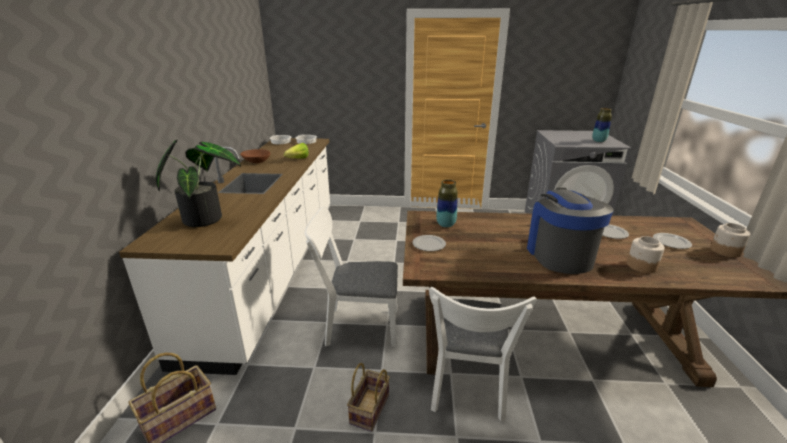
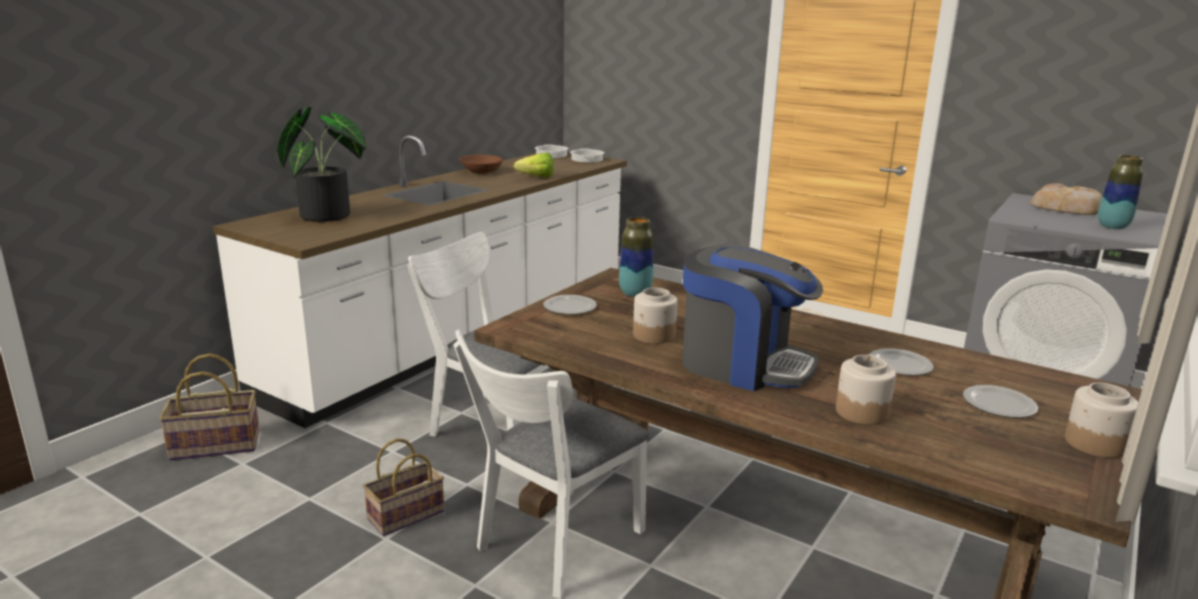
camera: 30 degrees right, 5 degrees down
(496, 250) = (654, 336): none -> jar
(559, 255) = (743, 365): coffee machine -> coffee machine turned 90 degrees clockwise
(567, 134) = (1067, 207): none -> bread

